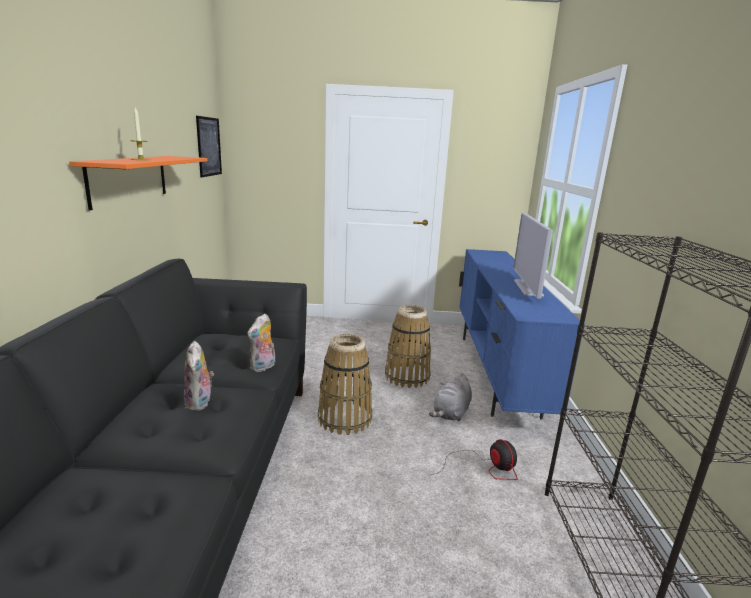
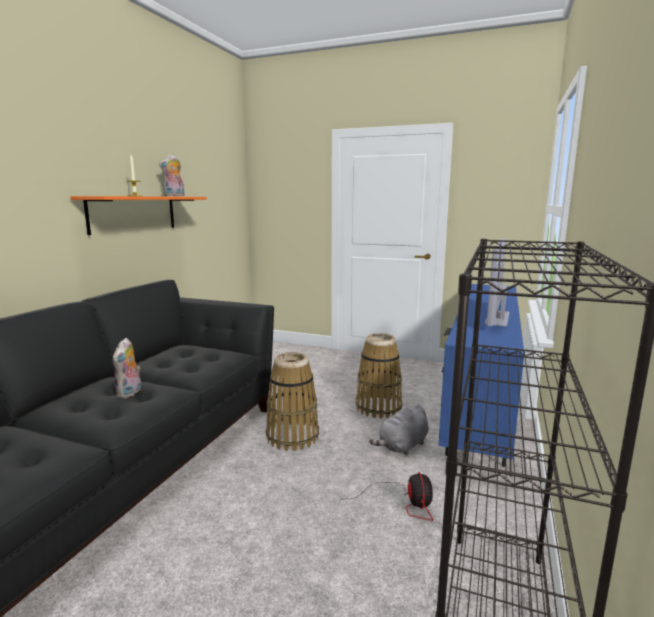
camera: 20 degrees right, 5 degrees down
(209, 146) = (230, 191): picture -> none
(263, 367) = (203, 373): plush toy -> plush toy (174, 196)

